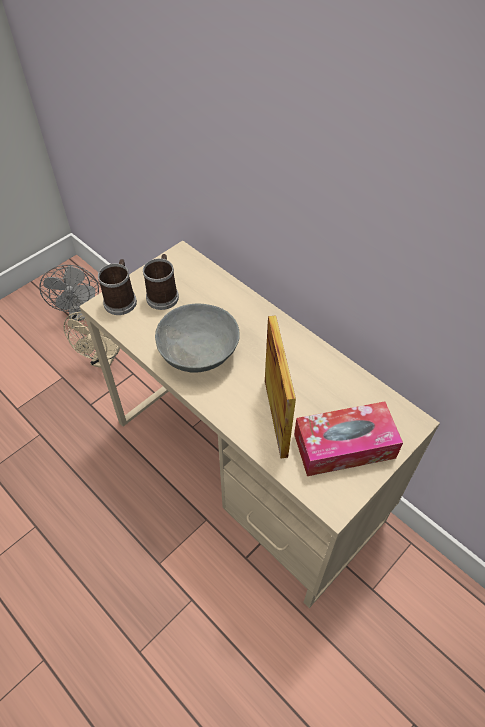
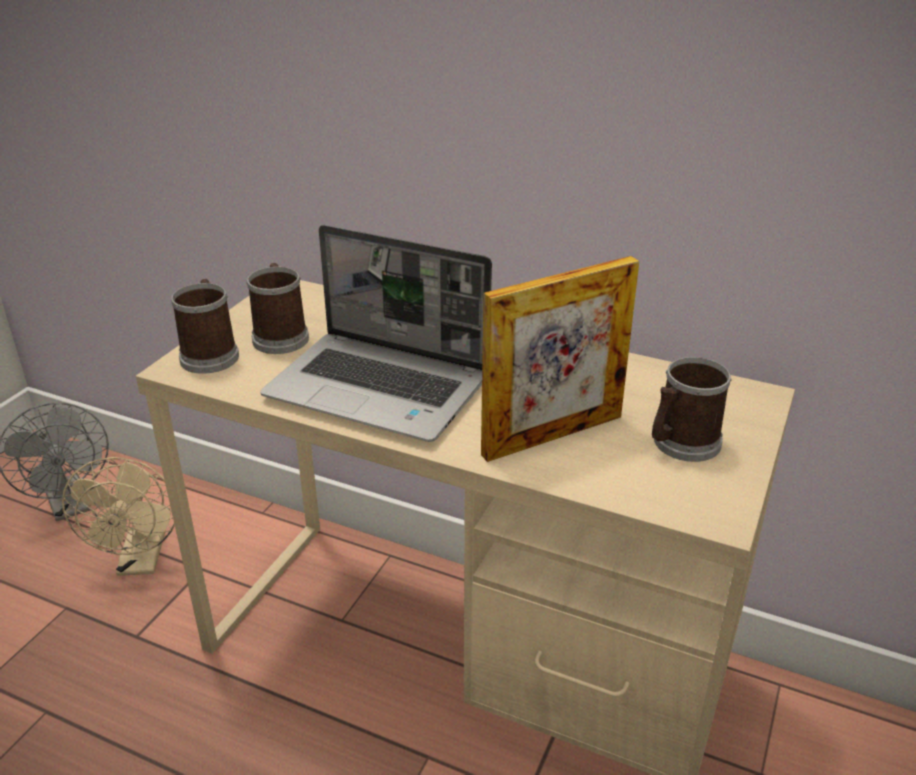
camera: 20 degrees left, 20 degrees down
(200, 353) = (381, 388): grey bowl -> laptop
(275, 417) = (552, 435): picture frame -> picture frame turned 90 degrees clockwise
(344, 446) = (681, 444): tissue box -> mug

